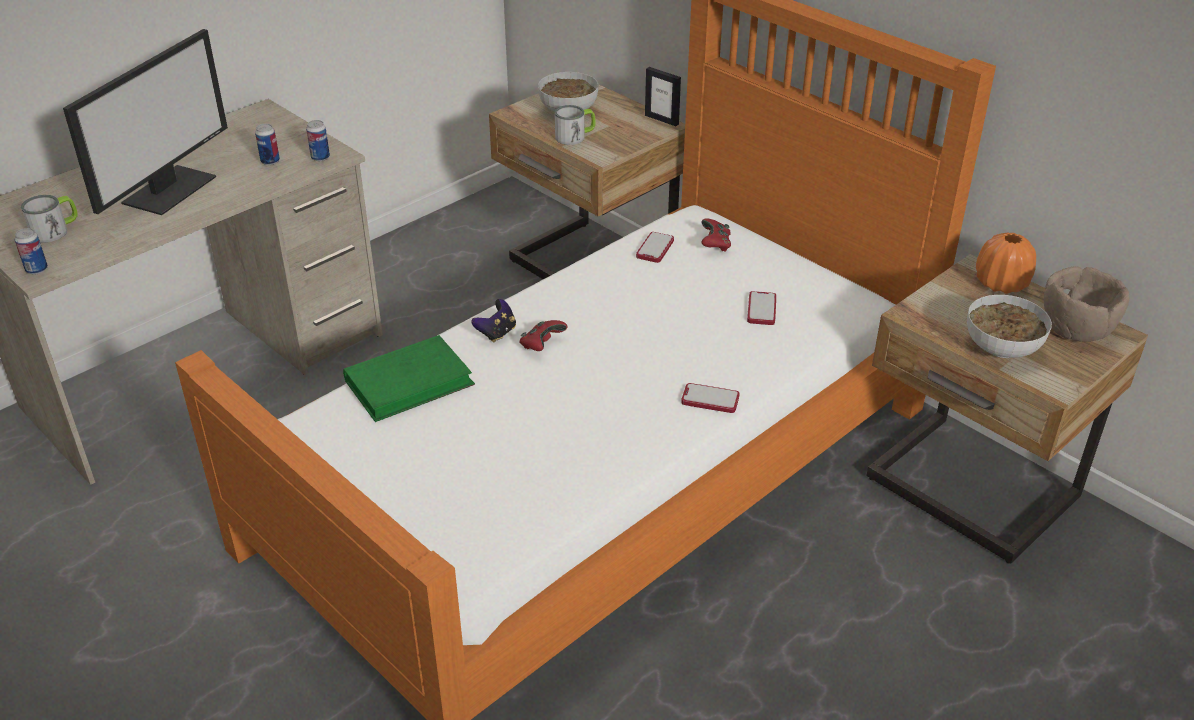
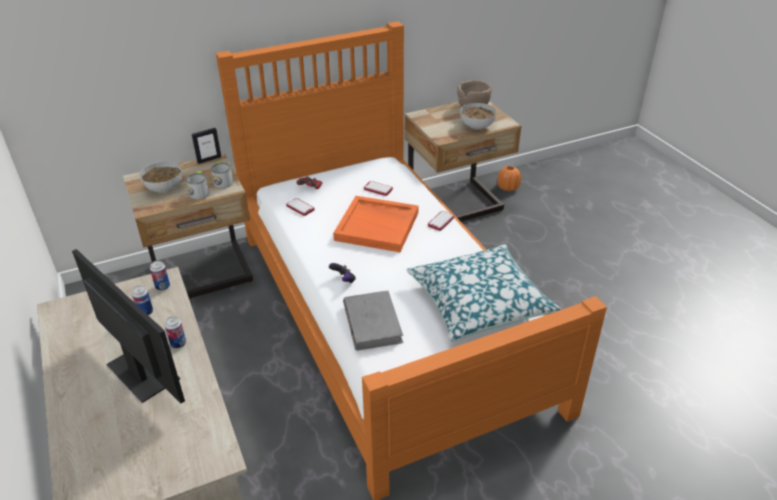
camera: 70 degrees left, 0 degrees up
(37, 269) = (212, 461): can -> can (178, 344)
(56, 230) = (154, 448): mug -> mug (223, 181)
(409, 383) = (372, 323): green book -> grey book
(502, 486) = (479, 302): none -> pillow
(542, 345) = (365, 265): red game controller -> none
(653, 334) = (378, 226): none -> orange tray
(1001, 283) = (432, 113): orange vase -> orange vase (508, 187)

